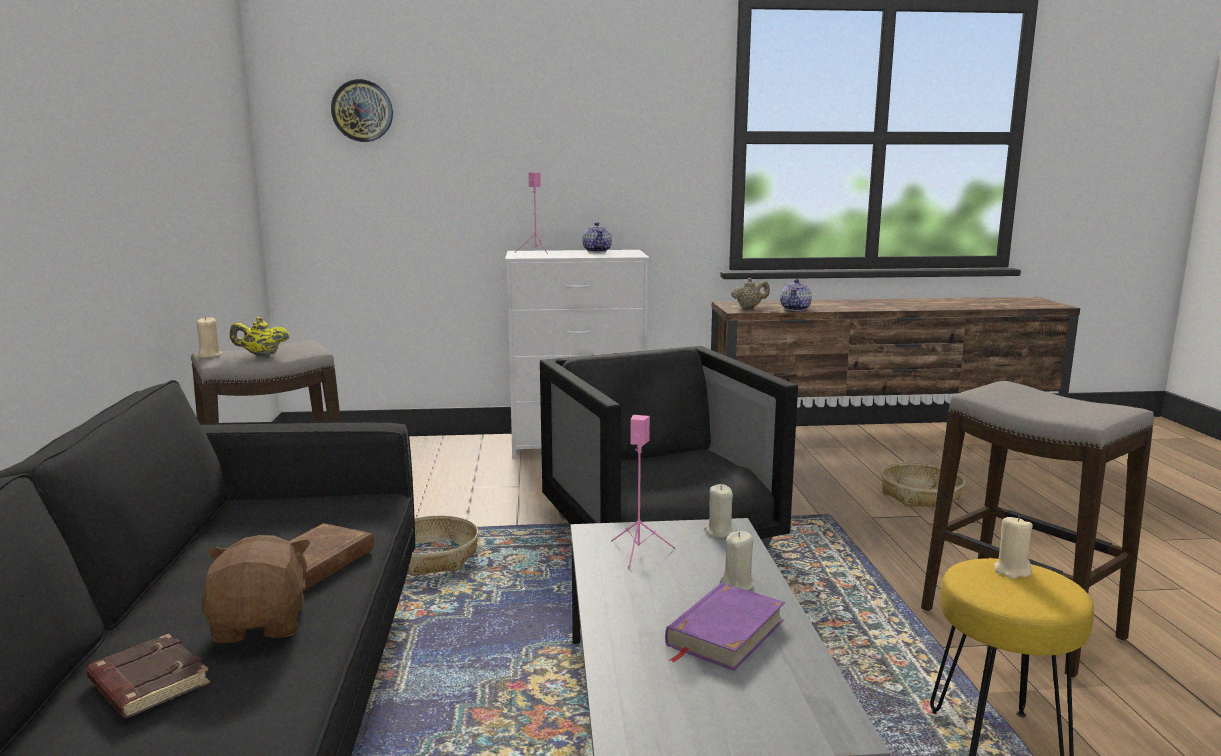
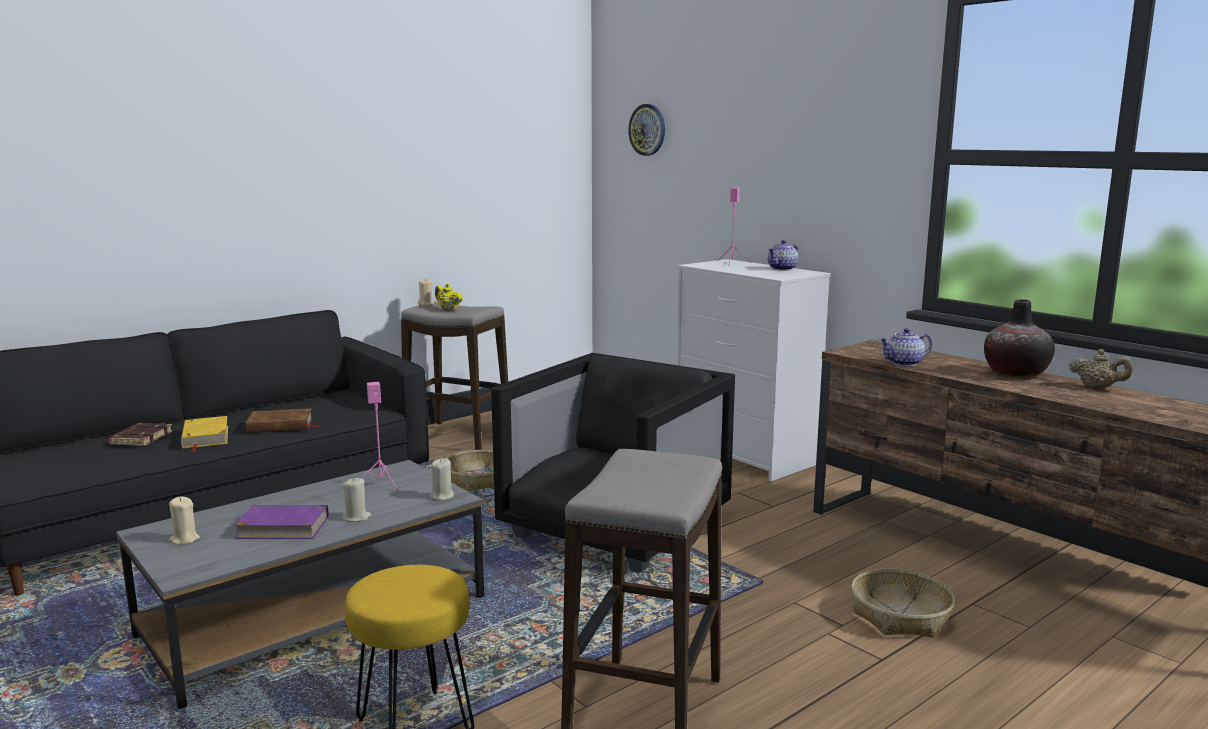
camera: 55 degrees right, 0 degrees up
(261, 624) = (205, 437): brown plush toy -> yellow book
(749, 307) = (871, 351): beige teapot -> beige teapot (1097, 387)
(857, 302) = (1015, 374): none -> vase
(1011, 571) = (431, 583): beige candle -> beige candle (184, 539)

